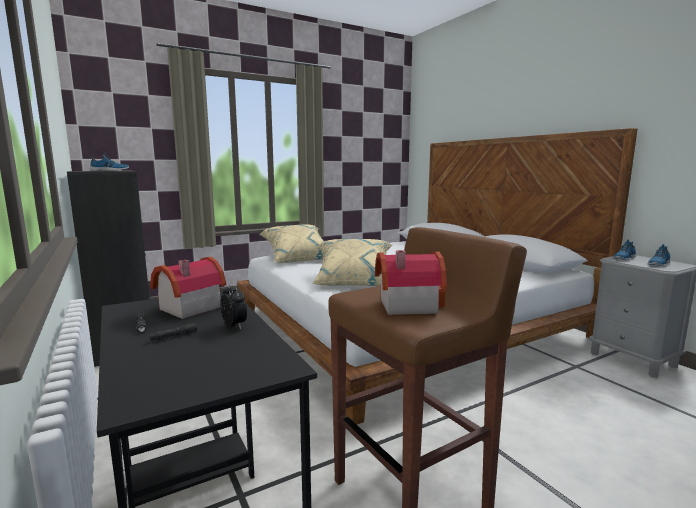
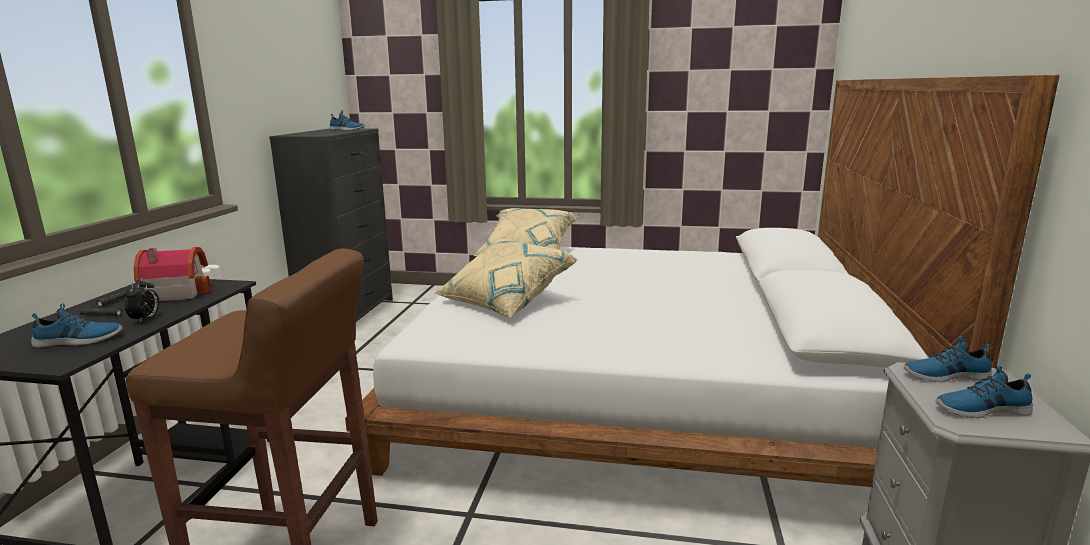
camera: 40 degrees right, 5 degrees up
(230, 353) = (78, 340): none -> shoe
(405, 304) = (223, 339): toy house -> none

